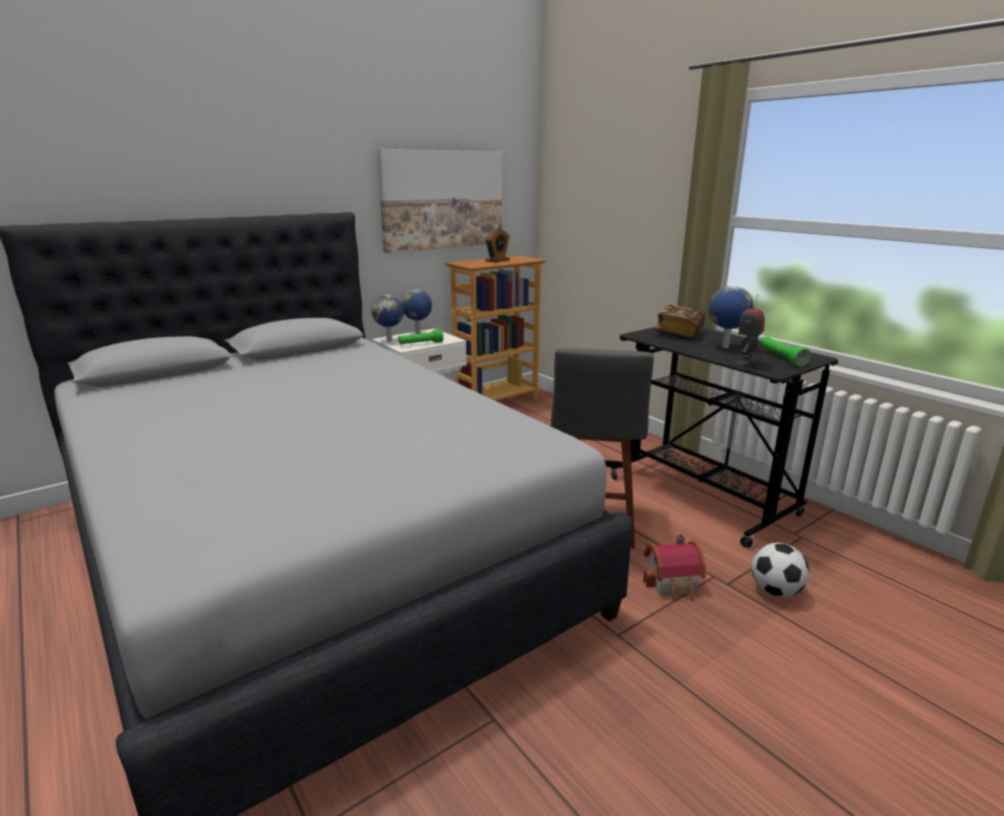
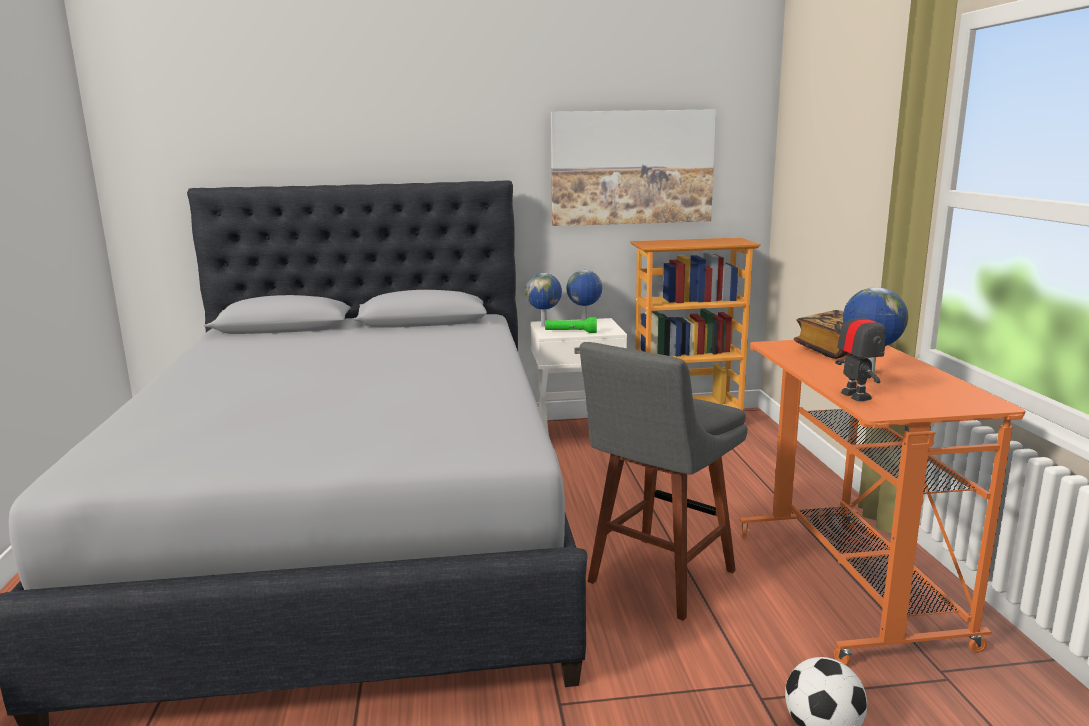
camera: 30 degrees right, 5 degrees down
(497, 260) = (696, 242): alarm clock -> none
(674, 584) = (688, 675): toy house -> none
(702, 496) = (847, 586): black desk -> orange desk
(745, 363) = (856, 396): toy robot -> toy robot turned 105 degrees clockwise
(781, 358) = (928, 397): green flashlight -> none

